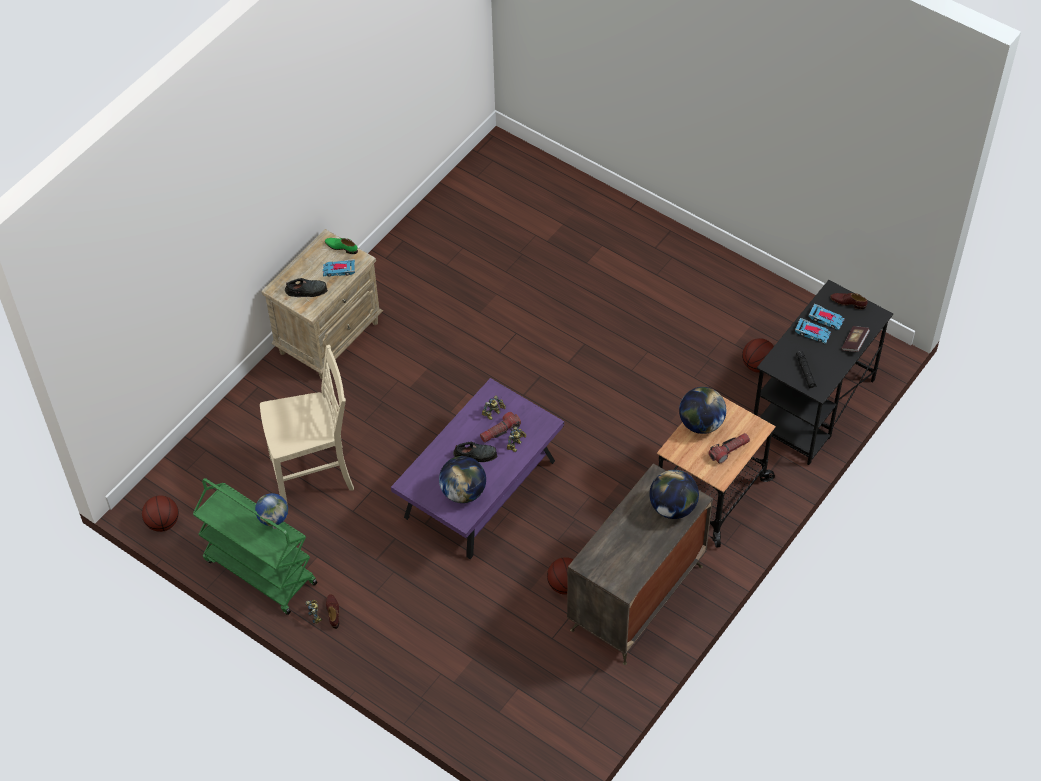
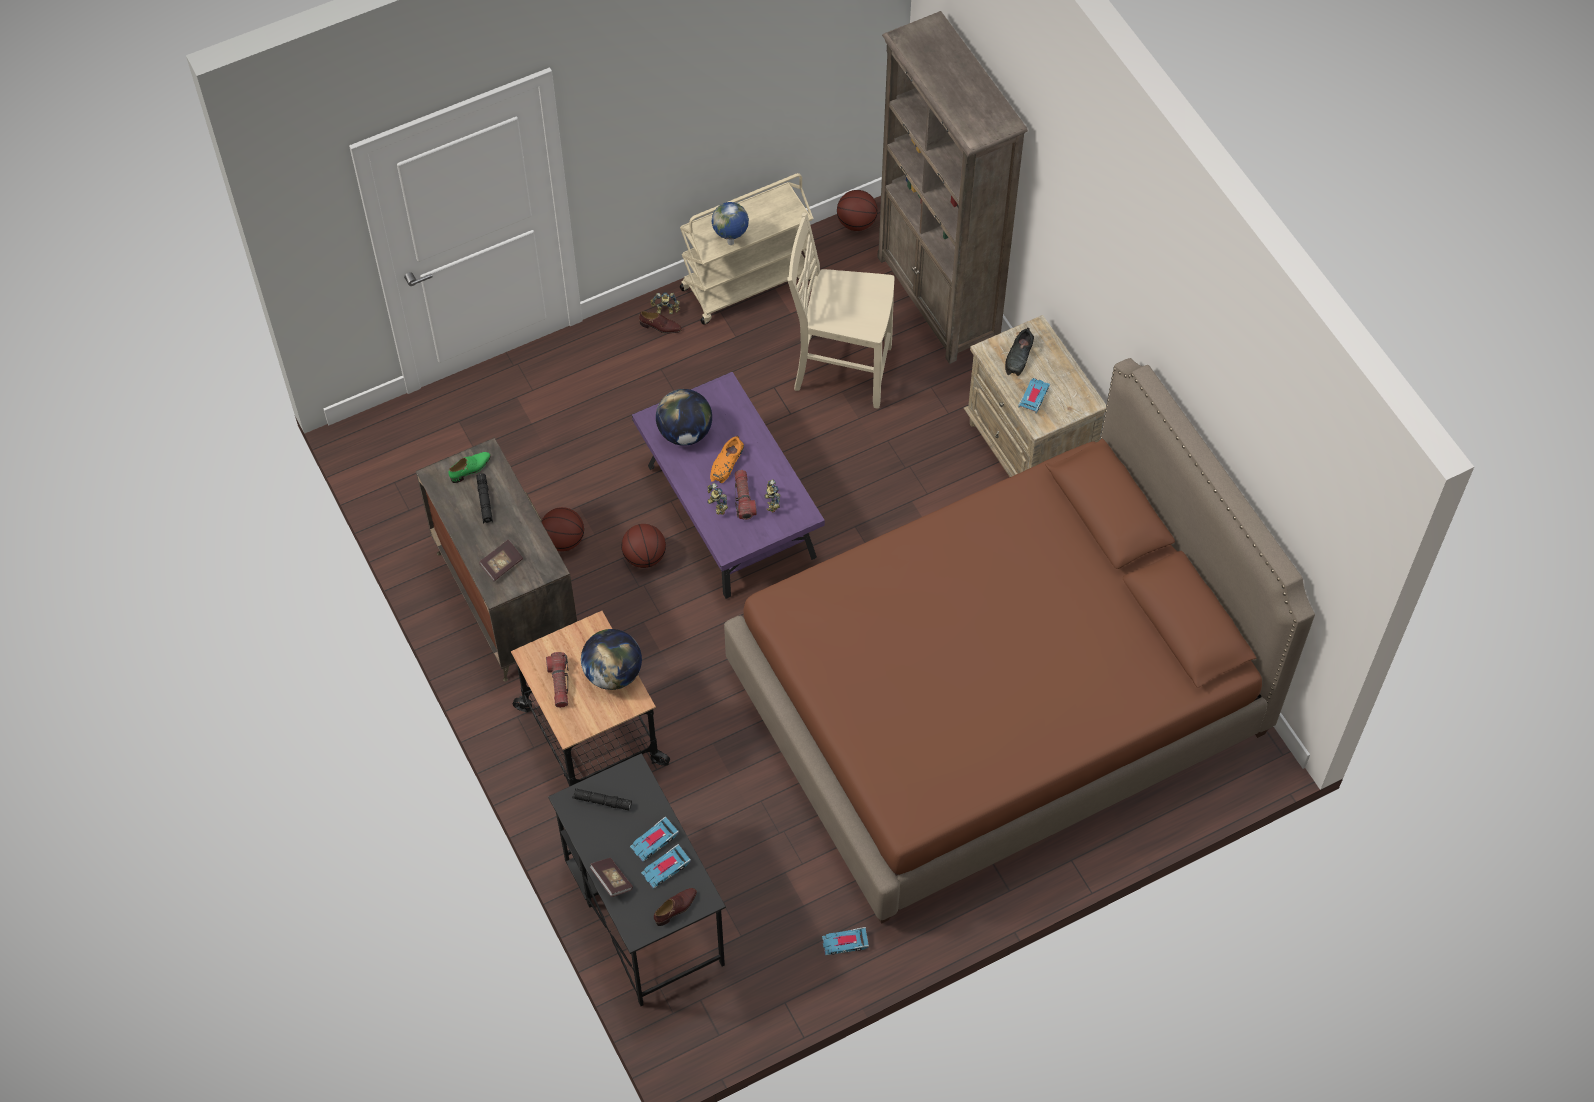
camera: 115 degrees right, 5 degrees up
(216, 440) = (938, 300): none -> brown bookcase
(259, 571) = (747, 282): green cart -> beige cart
(314, 475) = (840, 369): beige chair -> beige chair turned 90 degrees clockwise
(341, 247) = (1068, 412): green shoe -> green shoe (471, 469)
(475, 454) = (727, 463): black shoe -> orange shoe
(540, 283) = (997, 700): none -> brown bed
(627, 544) = (485, 501): none -> black flashlight
(673, 507) = (501, 565): globe -> book
(758, 365) = (738, 881): basketball -> basketball (644, 557)
(760, 295) = (845, 943): none -> toy car

